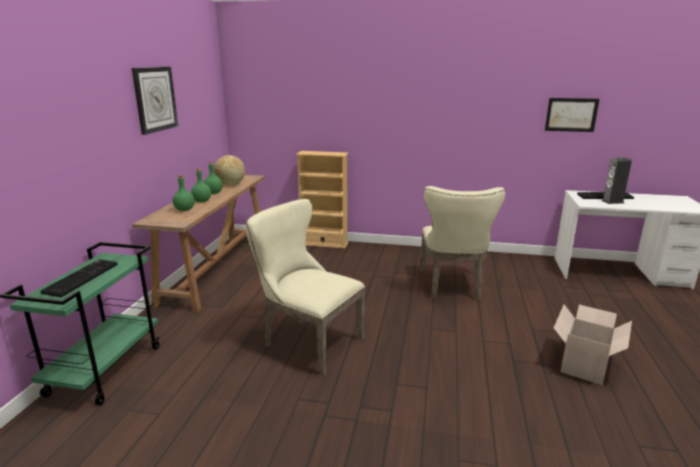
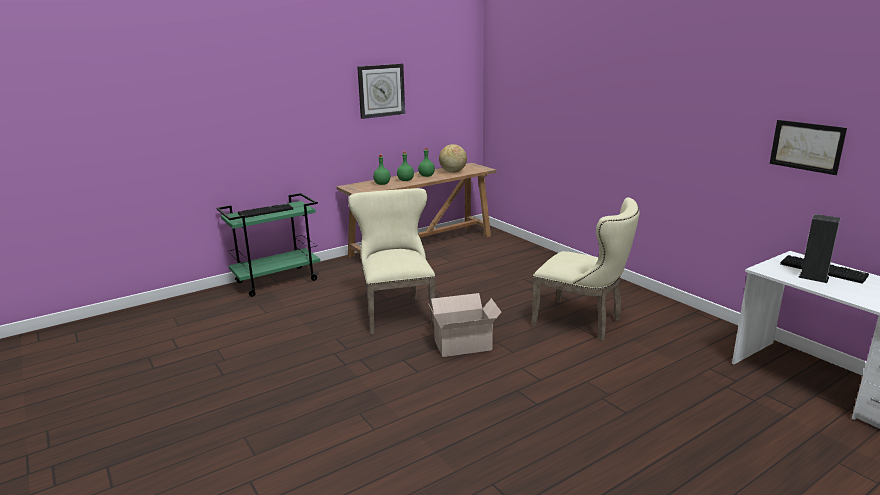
camera: 45 degrees right, 0 degrees up
(324, 243) = (536, 251): beige bookcase -> none
(452, 287) = (583, 322): beige chair -> beige chair turned 105 degrees counterclockwise
(585, 363) = (579, 424): cardboard box -> cardboard box (464, 345)

